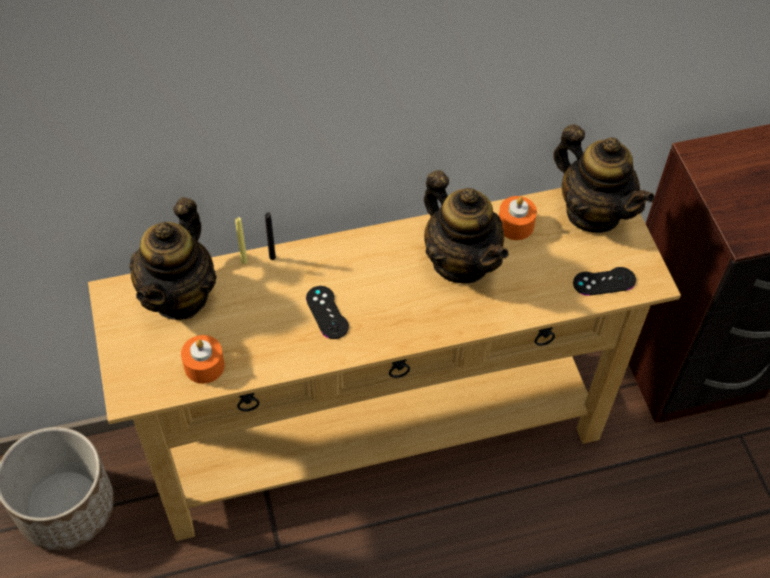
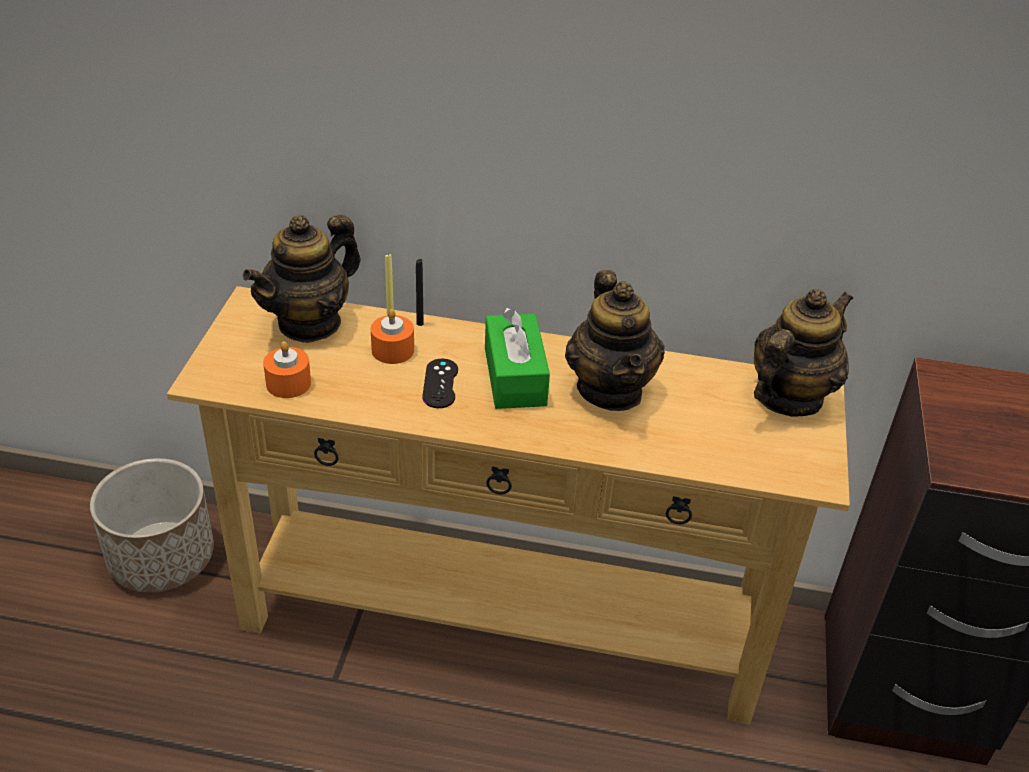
camera: 25 degrees right, 15 degrees down
(380, 279) = (515, 376): none -> green tissue box
(515, 225) = (692, 380): orange candle -> orange candle (393, 350)
(593, 212) = (788, 397): teapot -> teapot turned 120 degrees counterclockwise
(604, 281) = (762, 461): black game controller -> none

